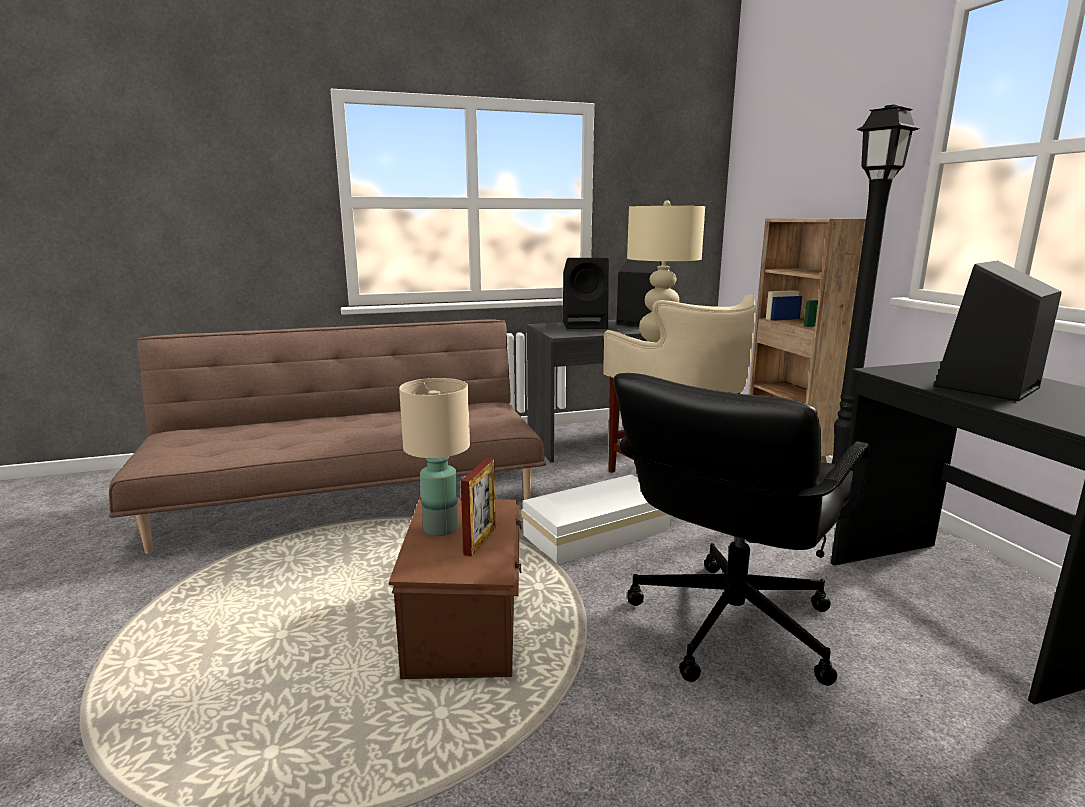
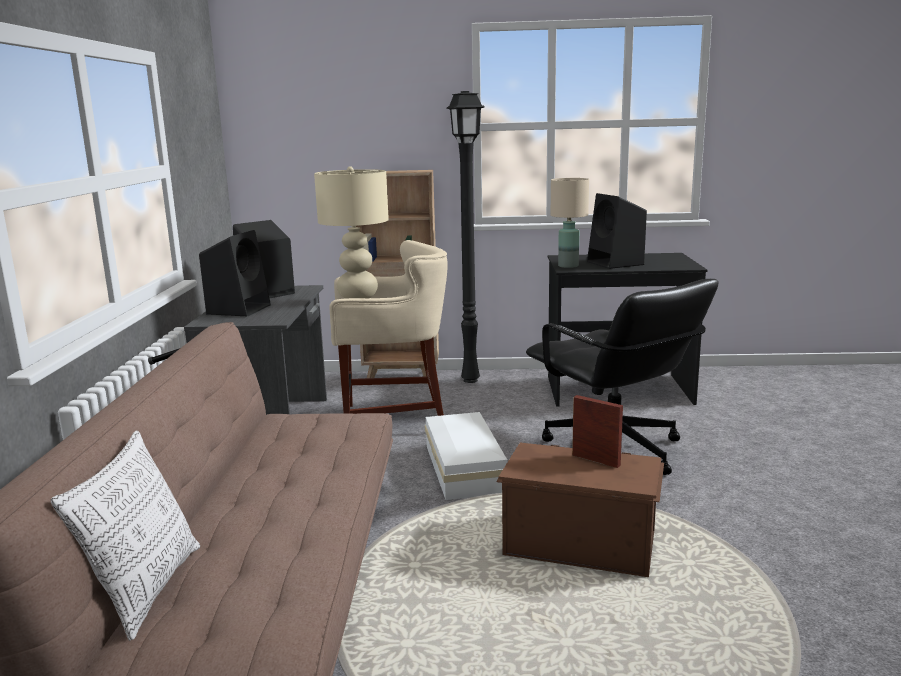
camera: 70 degrees left, 0 degrees up
(232, 424) = (146, 590): none -> pillow
(441, 528) = (572, 471): beige table lamp -> beige table lamp (568, 266)

